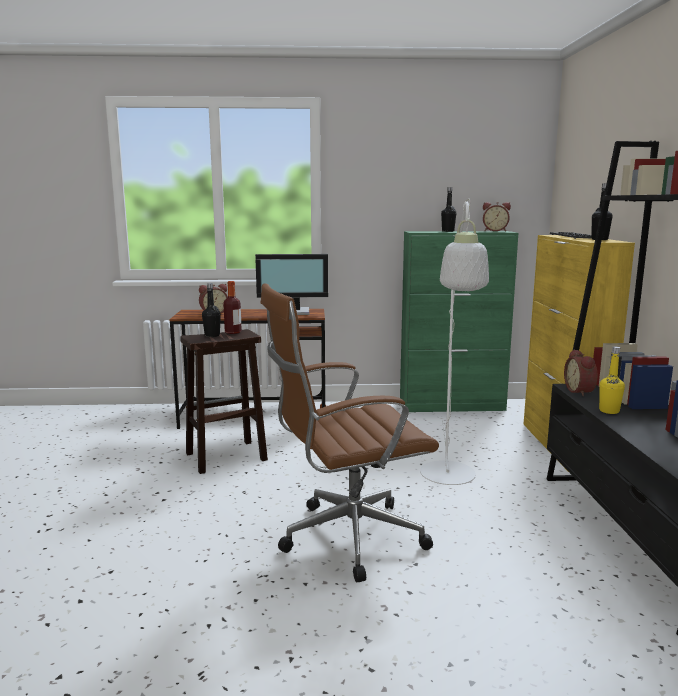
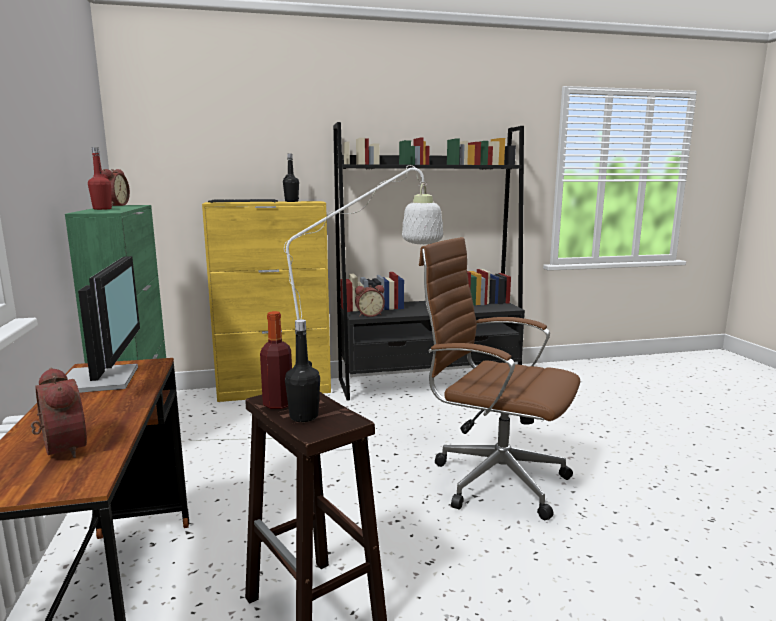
camera: 100 degrees left, 0 degrees up
(346, 538) = (493, 479): brown office chair -> brown office chair turned 150 degrees clockwise
(448, 231) = (102, 209): black bottle -> red bottle
(609, 411) = (412, 312): yellow bottle -> none

